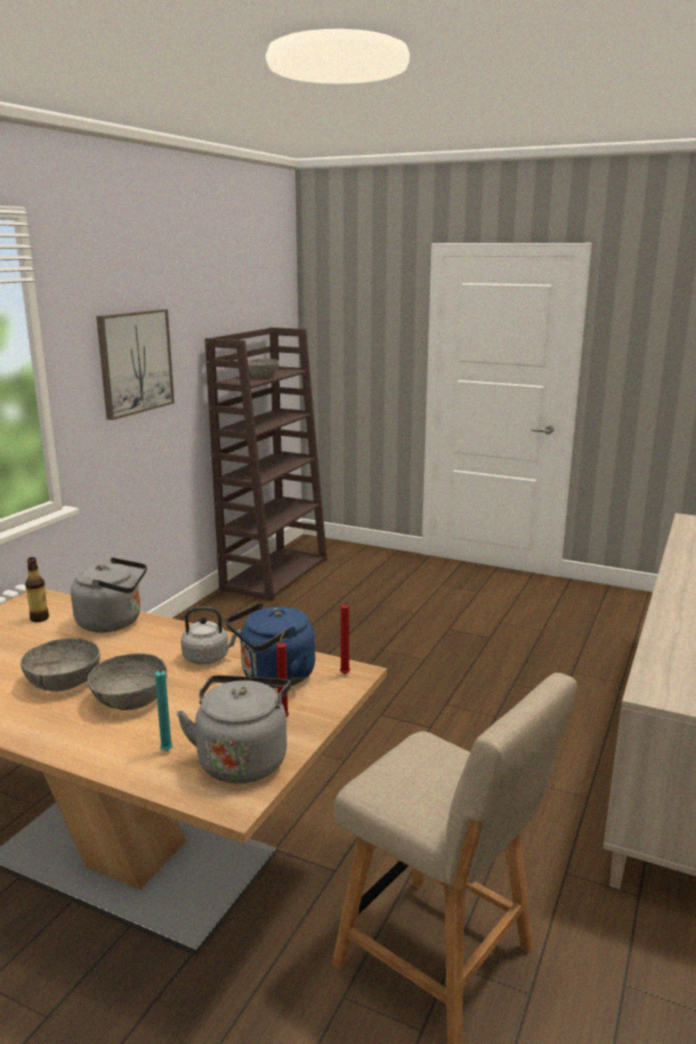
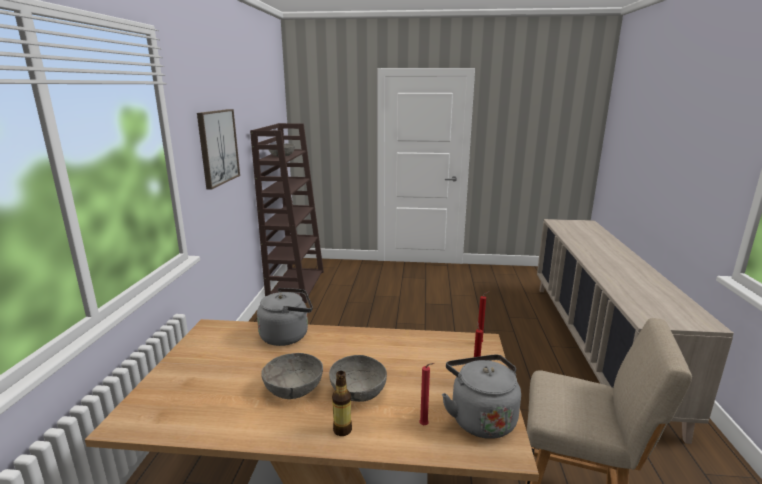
camera: 20 degrees left, 0 degrees up
(39, 618) = (226, 343): bottle -> bottle (342, 430)
(168, 752) = (425, 425): turquoise candle -> red candle
(208, 658) = (381, 349): grey kettle -> none
(274, 677) = (438, 354): blue kettle -> none

